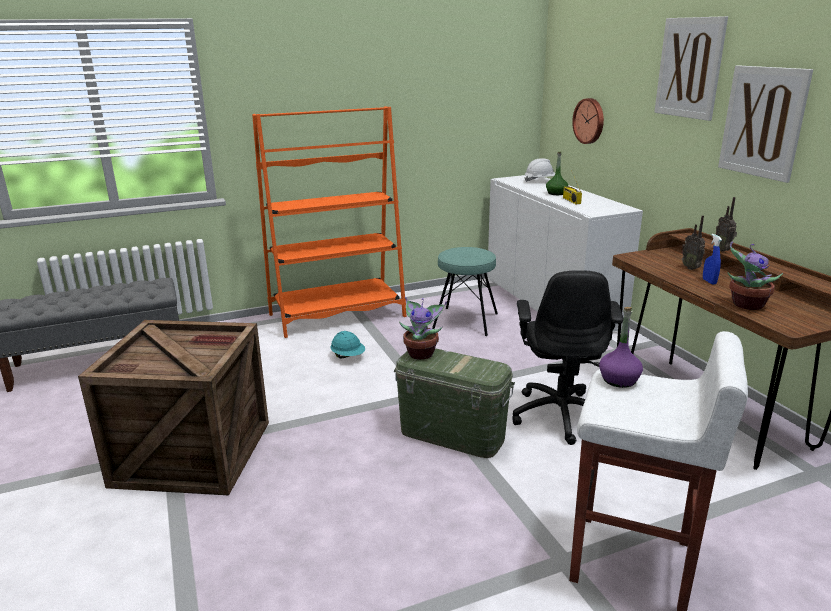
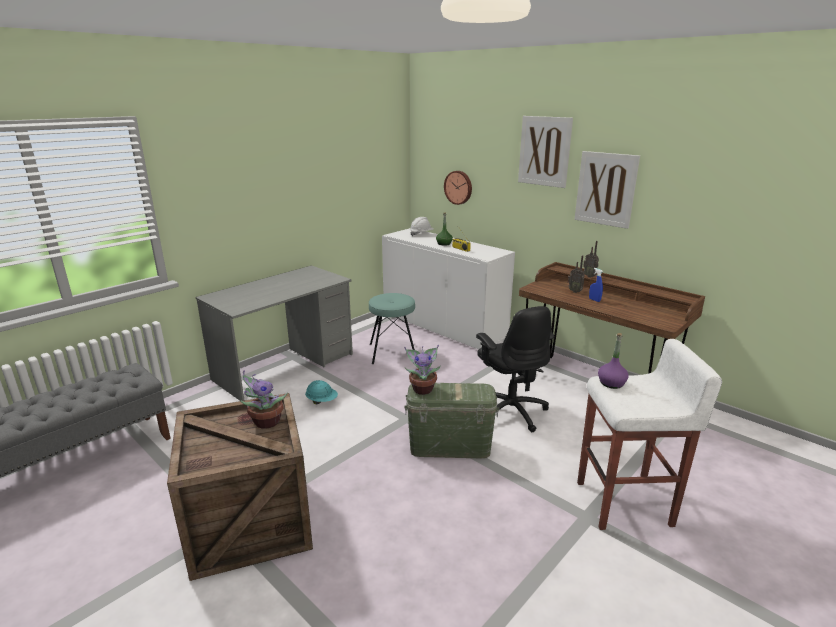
camera: 25 degrees left, 0 degrees up
(337, 316) = (285, 367): orange bookcase -> grey desk
(745, 305) = (629, 314): potted plant -> potted plant (265, 422)

